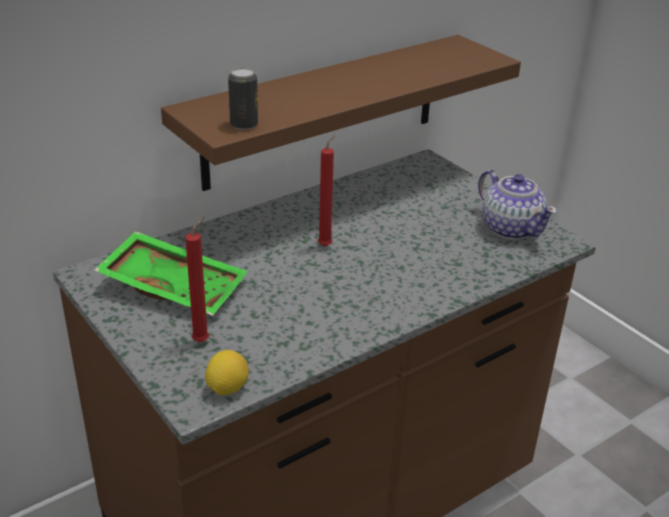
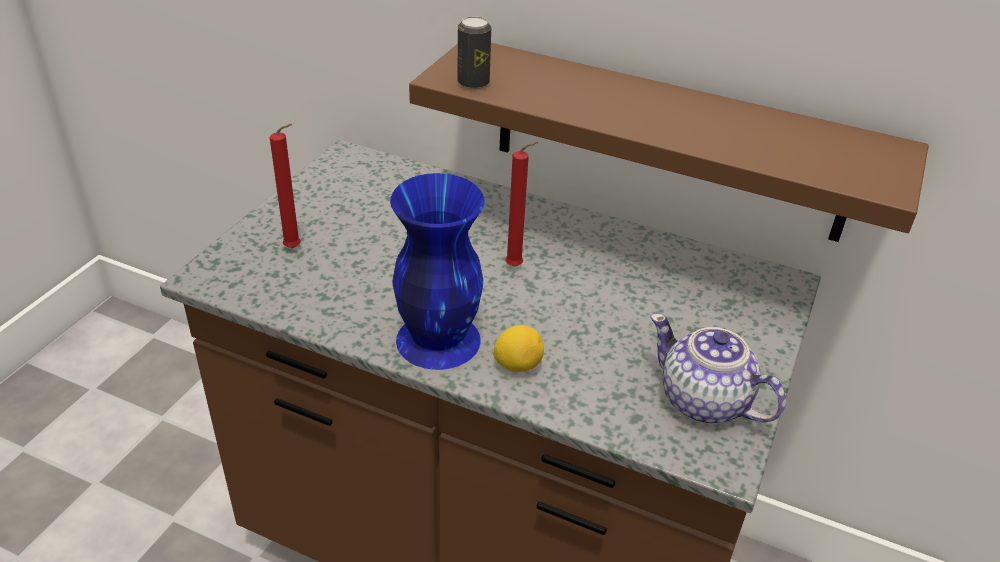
camera: 60 degrees right, 5 degrees up
(175, 286) = (366, 203): green tray -> none
(227, 388) = (234, 287): lemon -> lemon (517, 365)
(379, 305) = (437, 339): none -> blue vase
(511, 228) = (704, 402): teapot -> teapot turned 105 degrees clockwise

